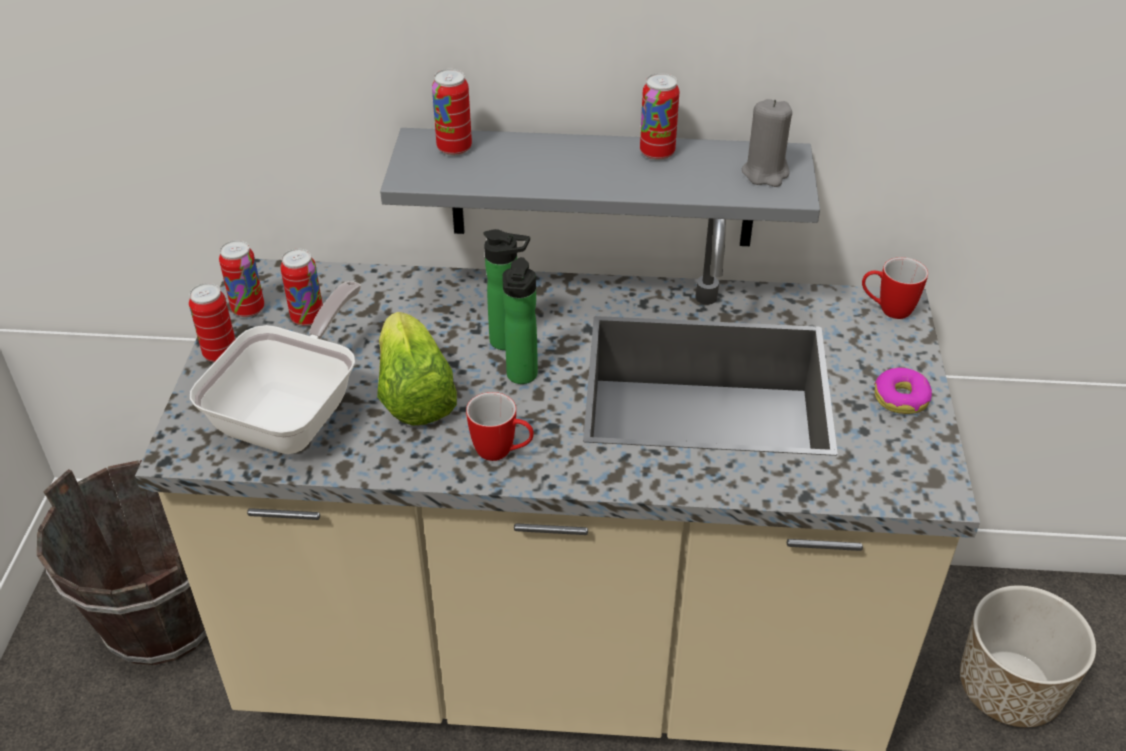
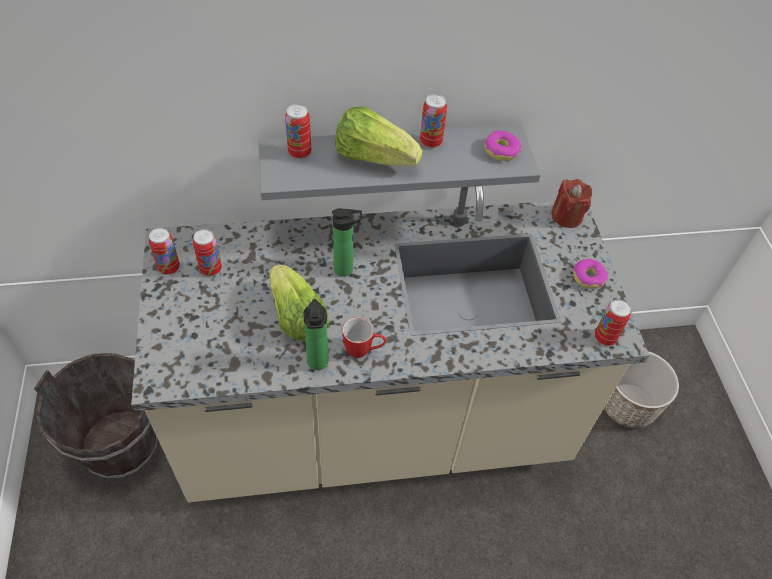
camera: 15 degrees left, 10 degrees up
(220, 353) = (160, 304): can -> can (605, 338)
(295, 413) = (224, 342): frying pan -> none
(521, 377) = (361, 295): bottle -> bottle (318, 364)
(563, 164) = (373, 157): none -> lettuce
(765, 173) = (501, 150): grey candle -> donut
(886, 310) = (567, 216): mug -> red candle

